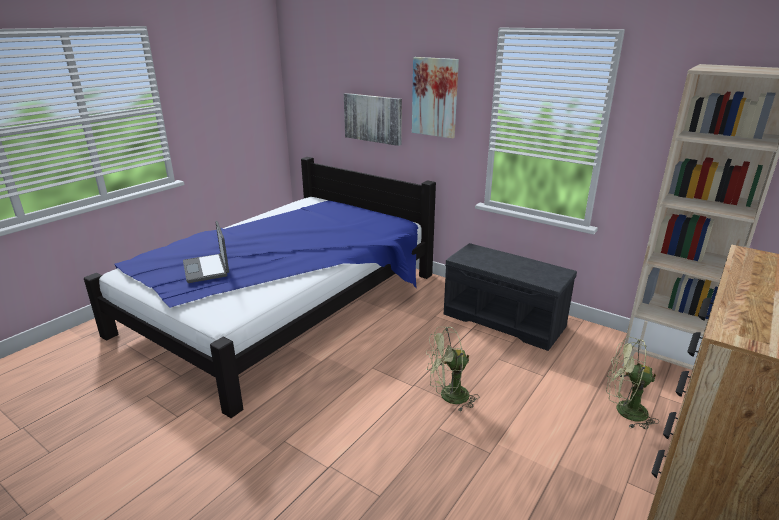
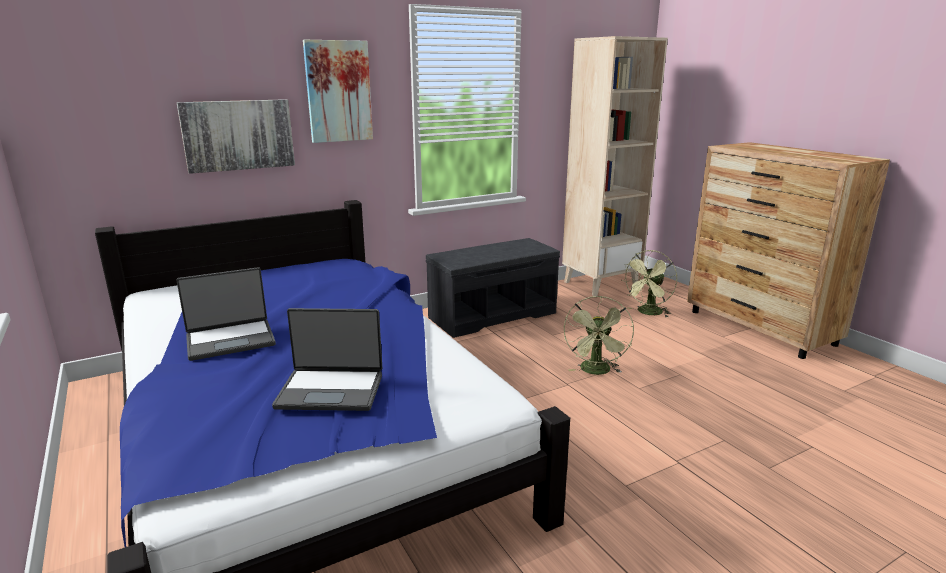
camera: 65 degrees left, 5 degrees down
(254, 232) = (230, 340): none -> laptop

